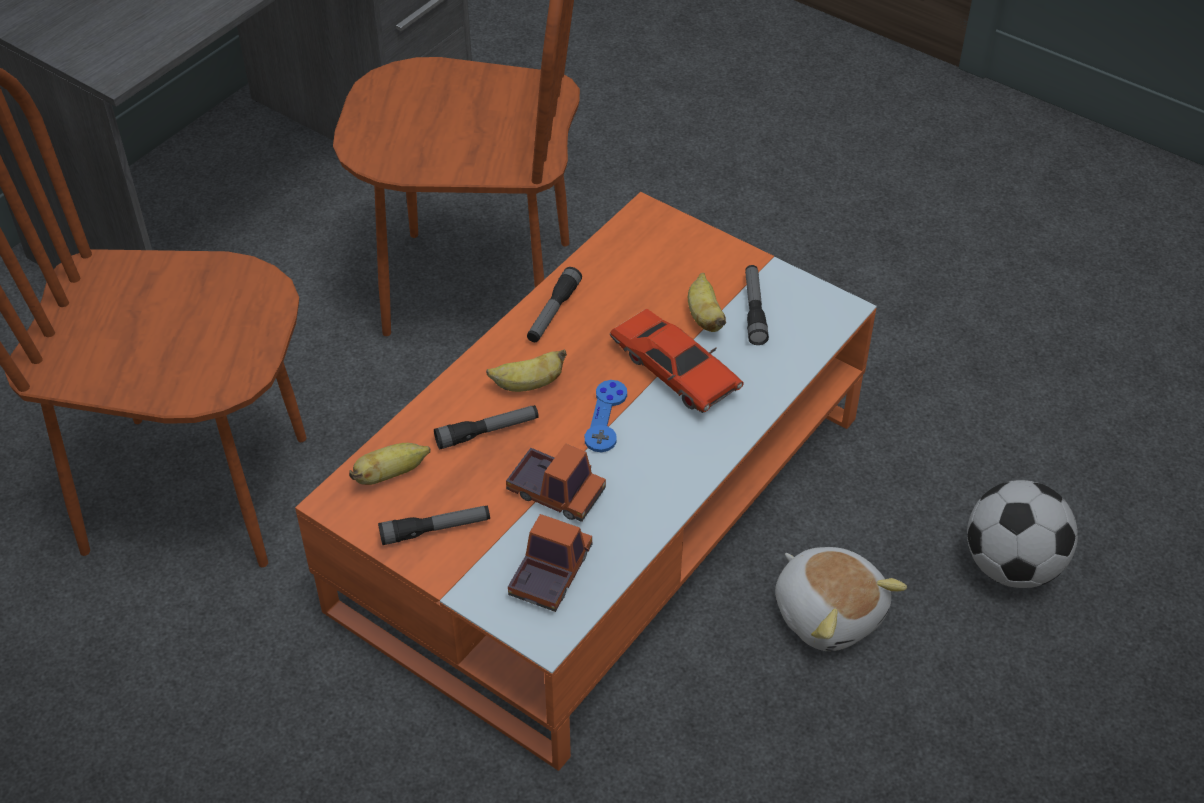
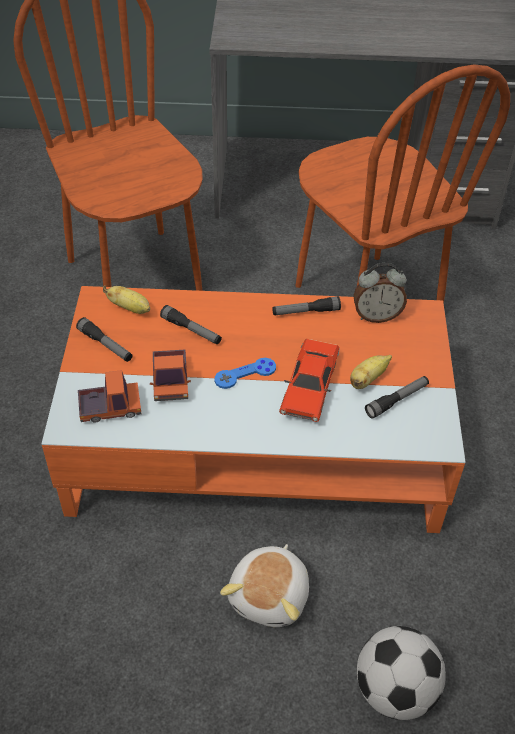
camera: 55 degrees right, 0 degrees up
(528, 385) = (240, 329): banana -> none
(615, 256) = (376, 316): none -> alarm clock

